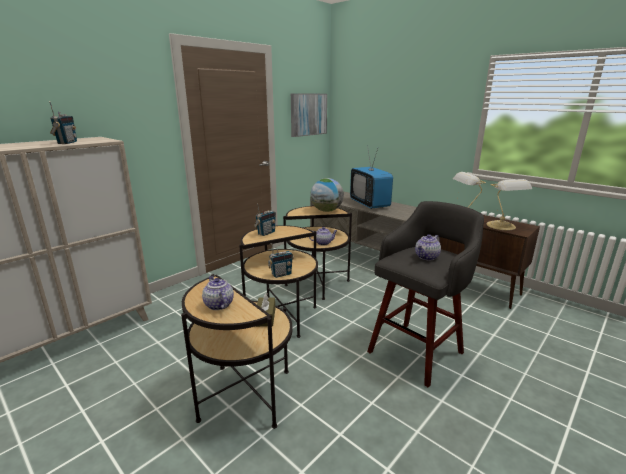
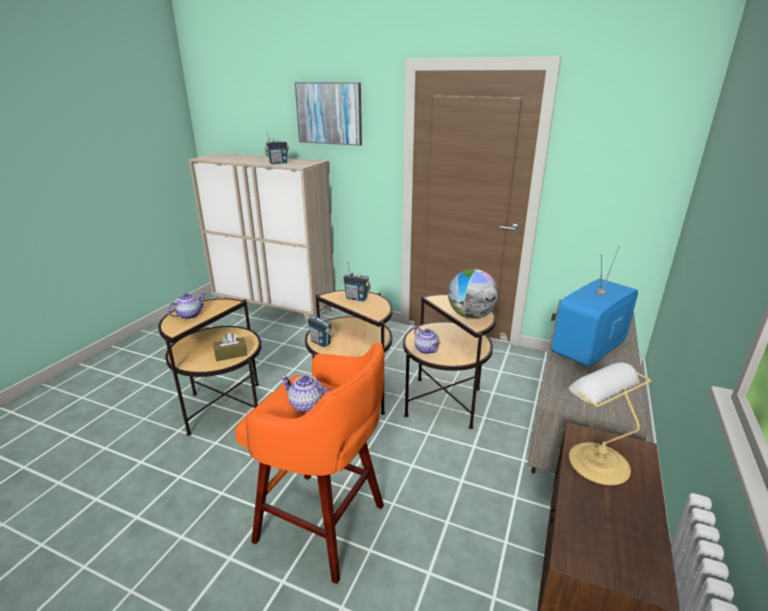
camera: 70 degrees right, 5 degrees up
(308, 114) = (629, 169): picture -> picture (329, 113)
(417, 351) = (324, 525): grey stool -> orange stool
(502, 226) = (595, 523): table lamp -> none

